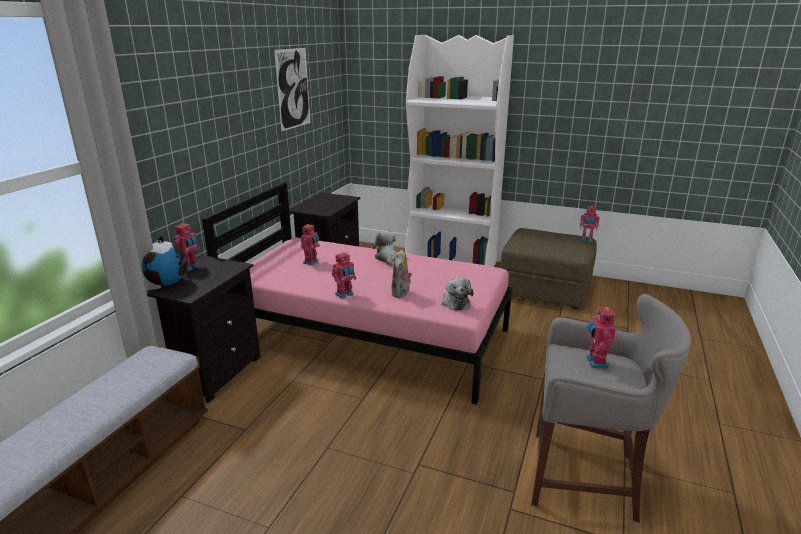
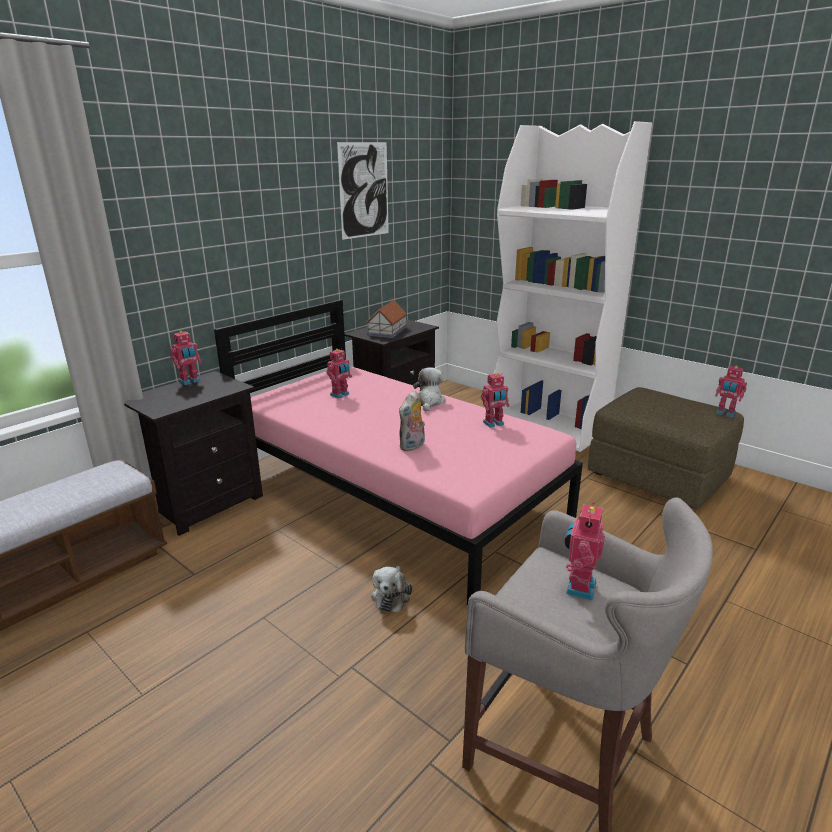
camera: 20 degrees right, 0 degrees up
(168, 283) = (153, 395): globe -> none
(322, 205) = (387, 331): none -> toy house
(345, 295) = (346, 438): toy robot -> toy robot (494, 424)
(455, 302) = (470, 468): plush toy -> plush toy (391, 596)

